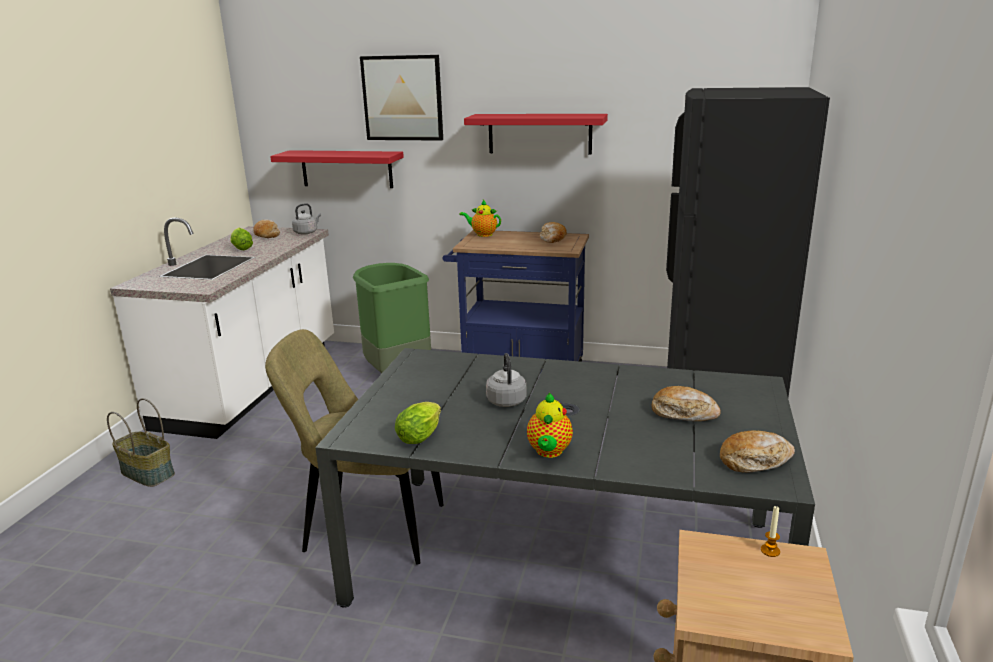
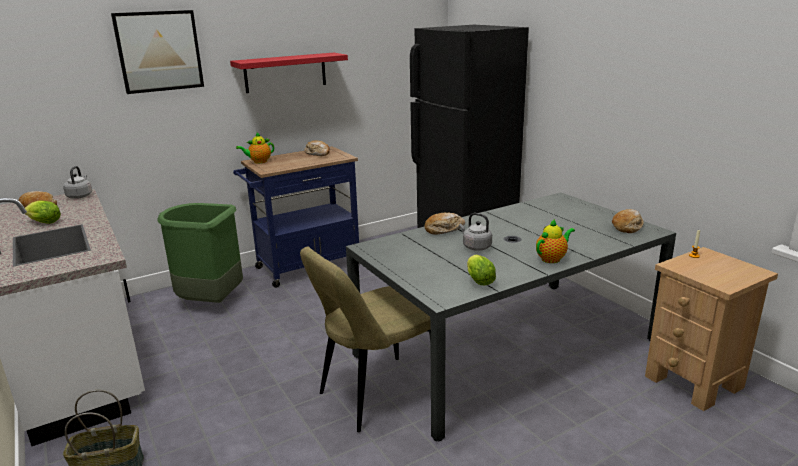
camera: 45 degrees left, 0 degrees up
(346, 169) = (103, 126): red shelf -> none
(549, 452) = (552, 259): teapot -> teapot turned 90 degrees counterclockwise
(684, 413) = (562, 220): bread -> bread (444, 229)

